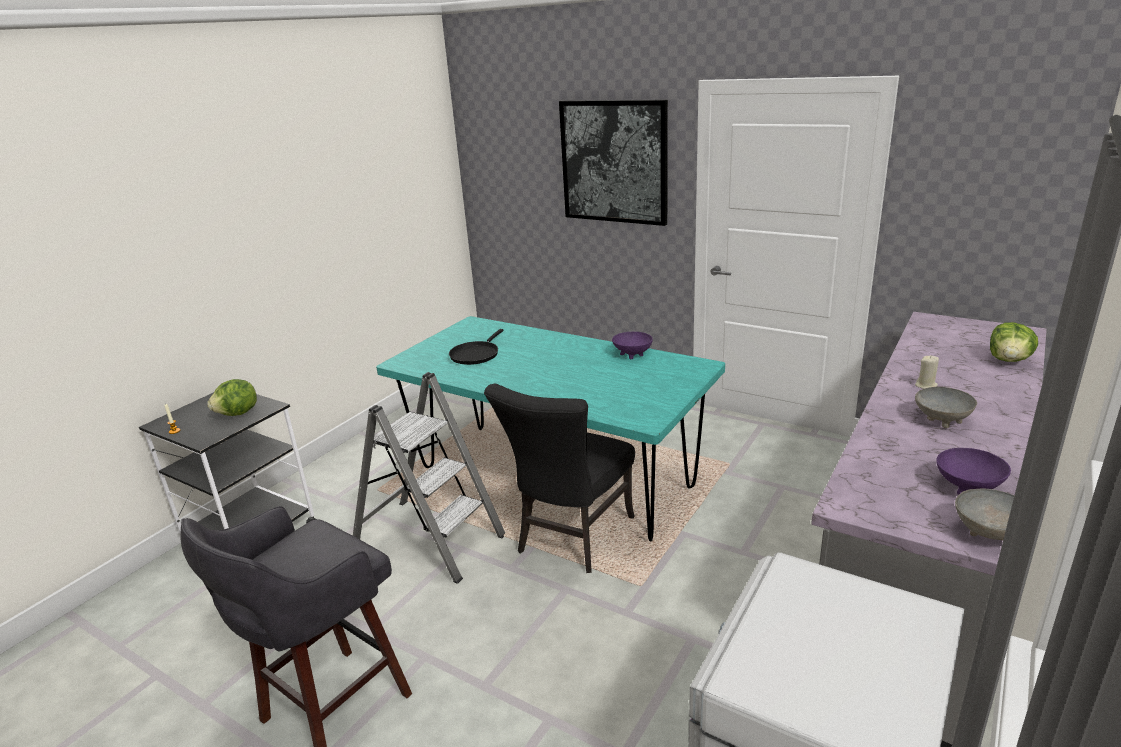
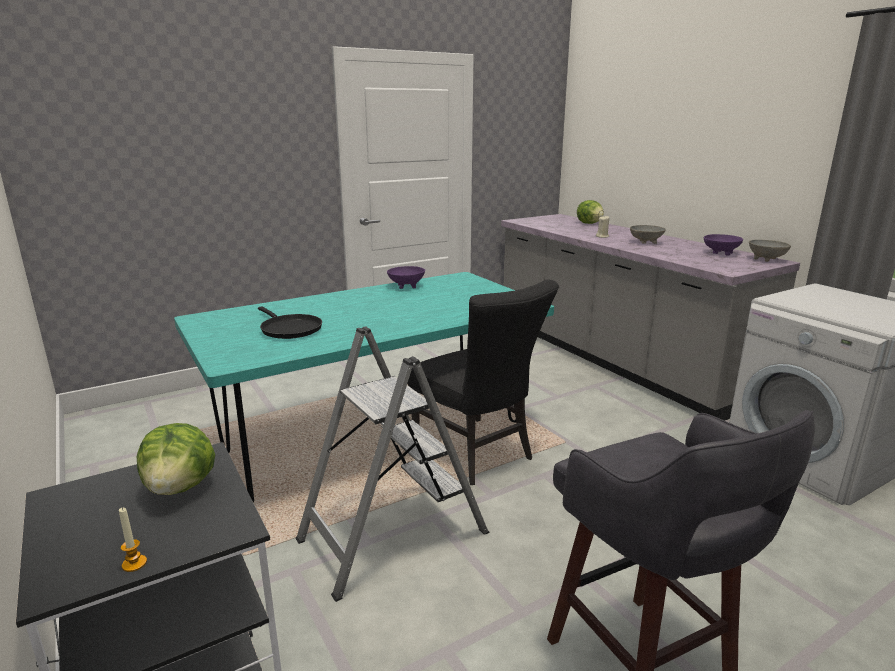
camera: 65 degrees left, 5 degrees down
(614, 162) = (250, 127): picture -> none

